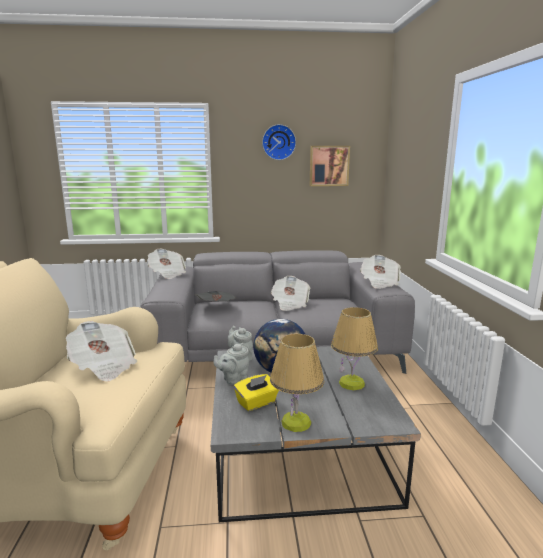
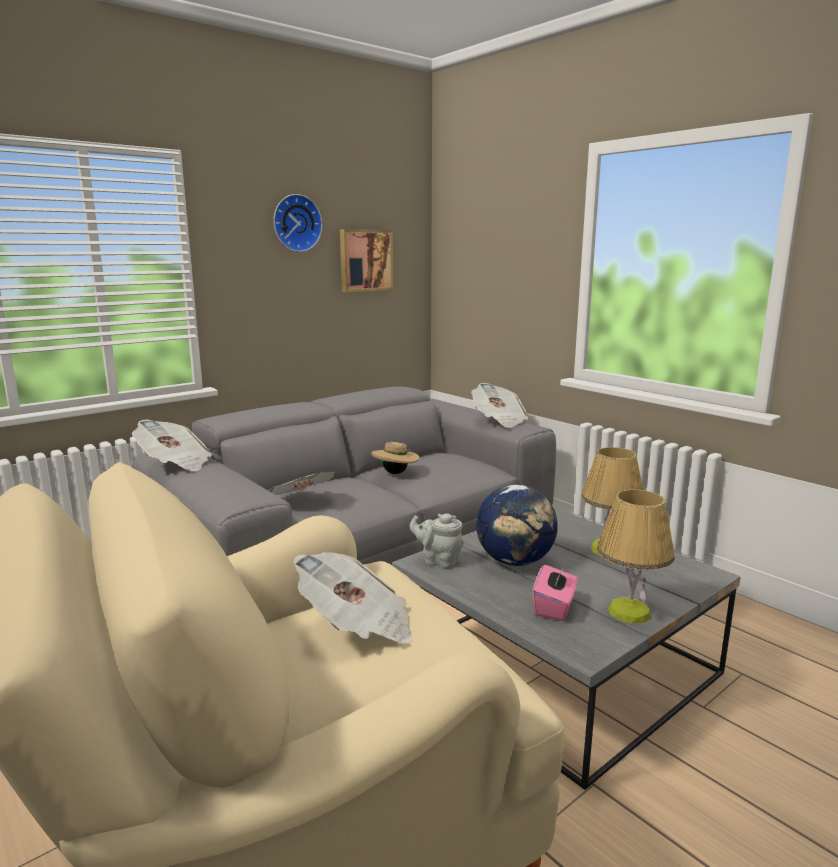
camera: 35 degrees left, 0 degrees up
(233, 379) = (479, 591): grey teapot -> none
(257, 403) = (554, 607): yellow tissue box -> pink tissue box
(290, 304) = (395, 473): newspaper -> beige hat

